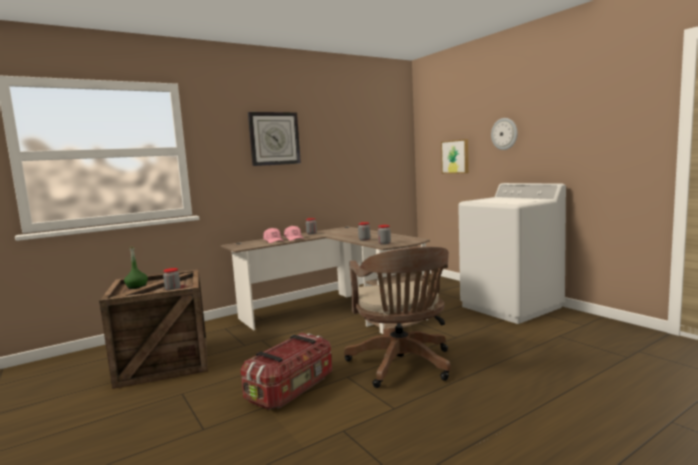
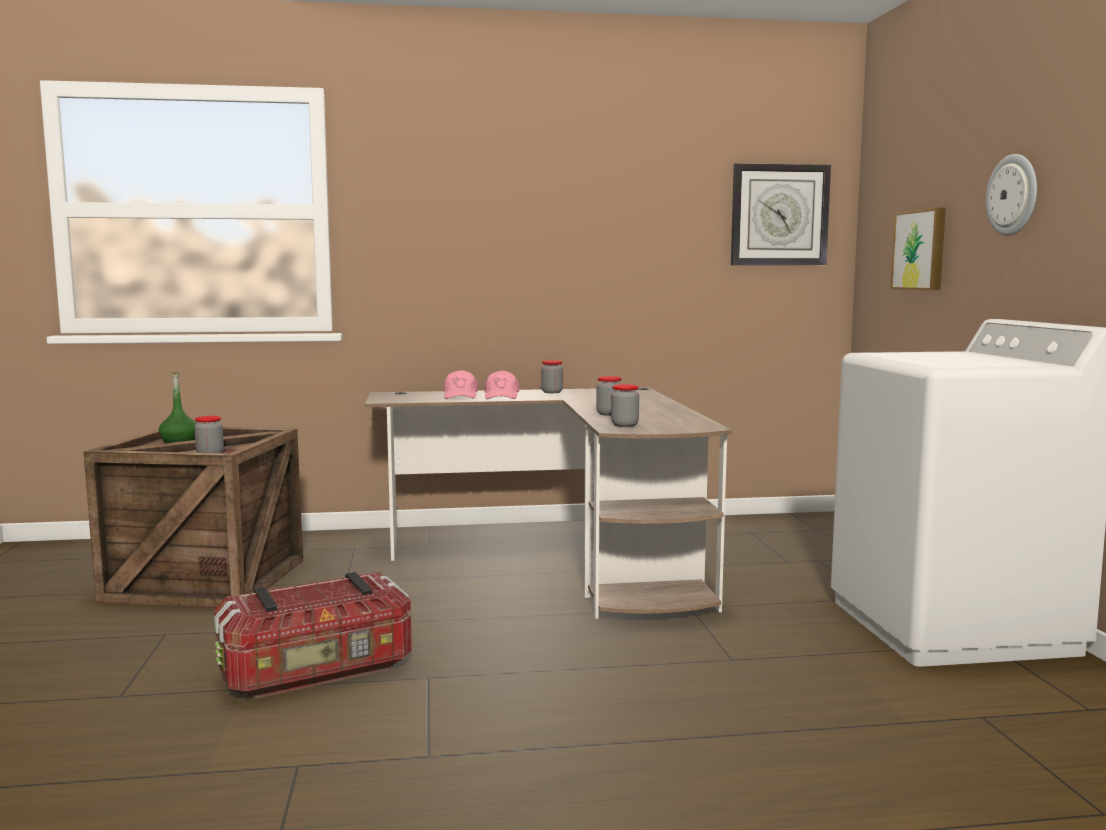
camera: 25 degrees right, 0 degrees up
(274, 138) = (507, 195): wall clock -> wall clock (779, 215)
(402, 366) = (549, 685): brown office chair -> none

